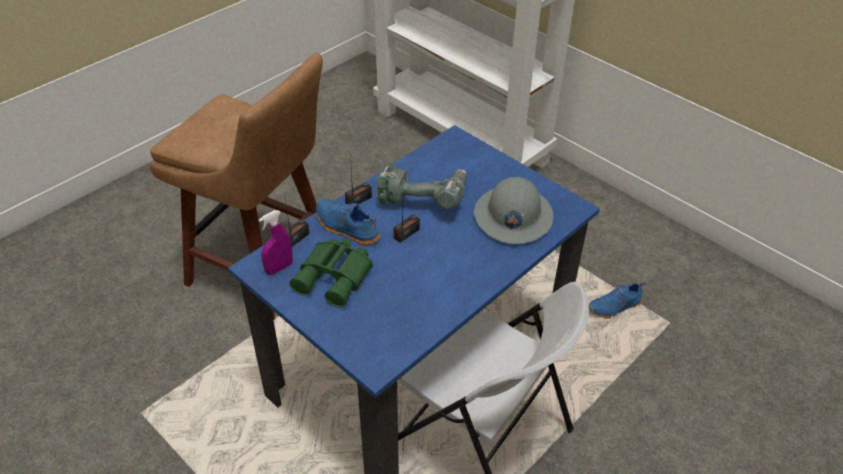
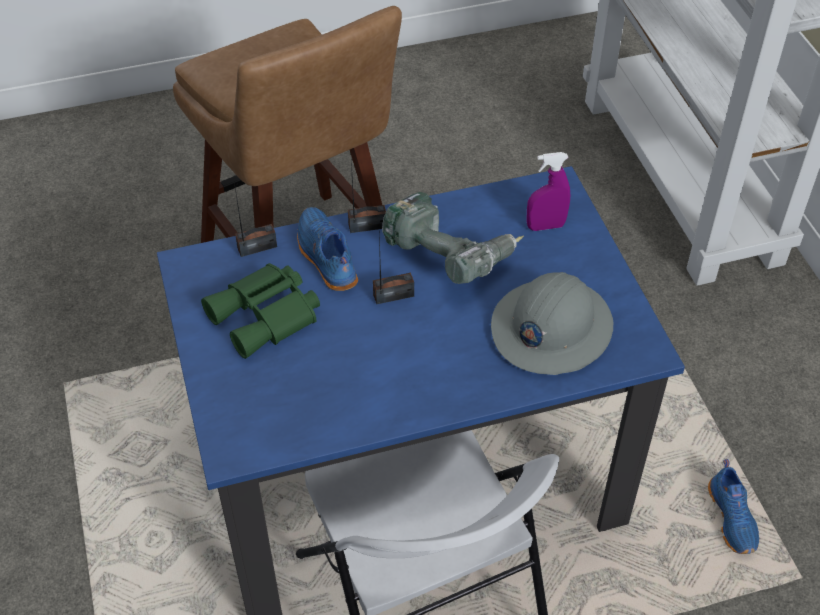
camera: 30 degrees right, 5 degrees up
(279, 268) = (211, 277): purple spray bottle -> purple spray bottle (545, 226)
(615, 308) = (733, 518): blue shoe -> blue shoe turned 105 degrees counterclockwise

